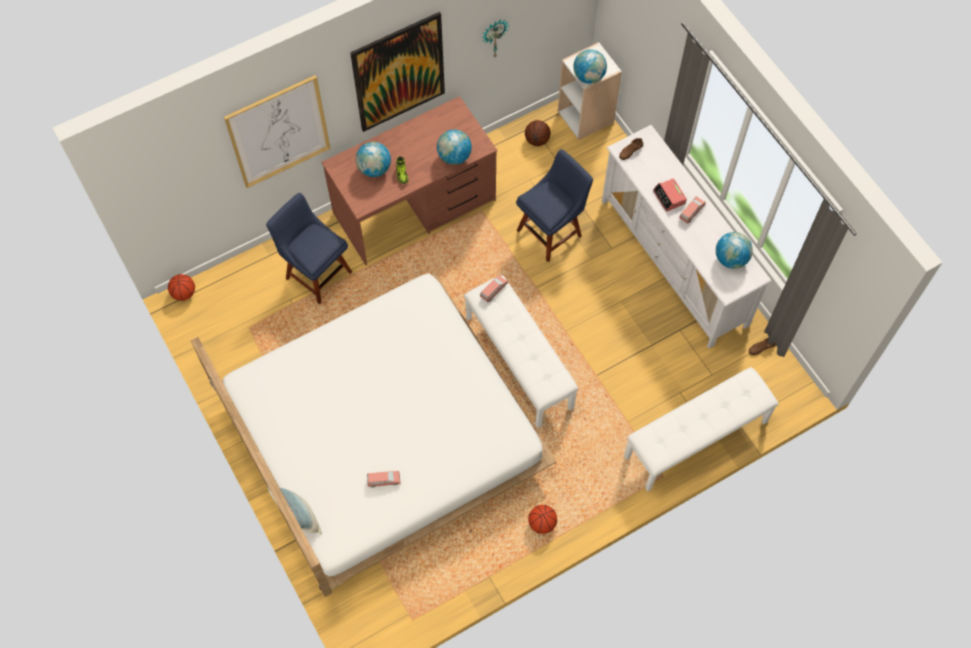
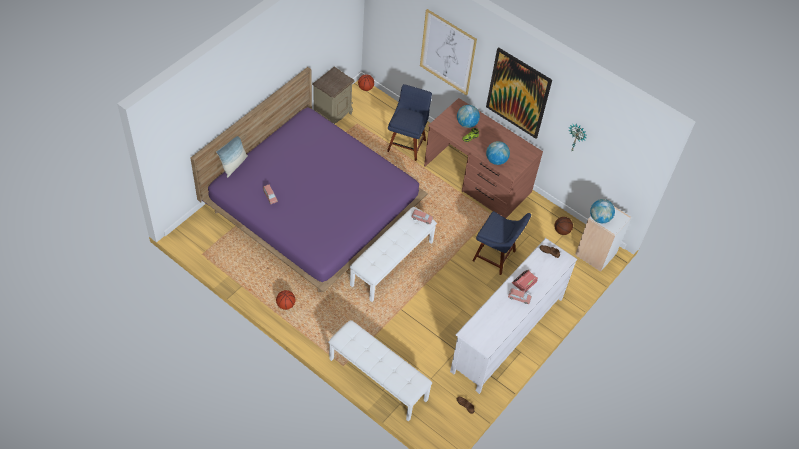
camera: 65 degrees right, 10 degrees down
(219, 355) = (333, 116): none -> beige nightstand
(384, 434) = (314, 207): white bed -> purple bed
(731, 259) = (493, 330): globe -> none

